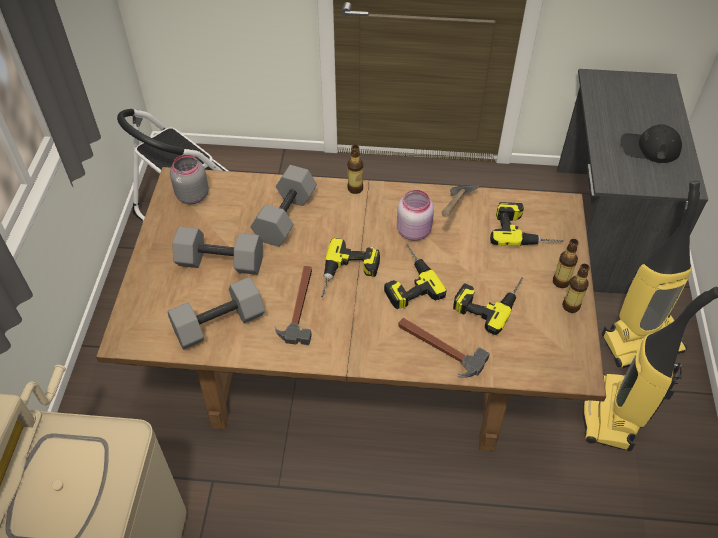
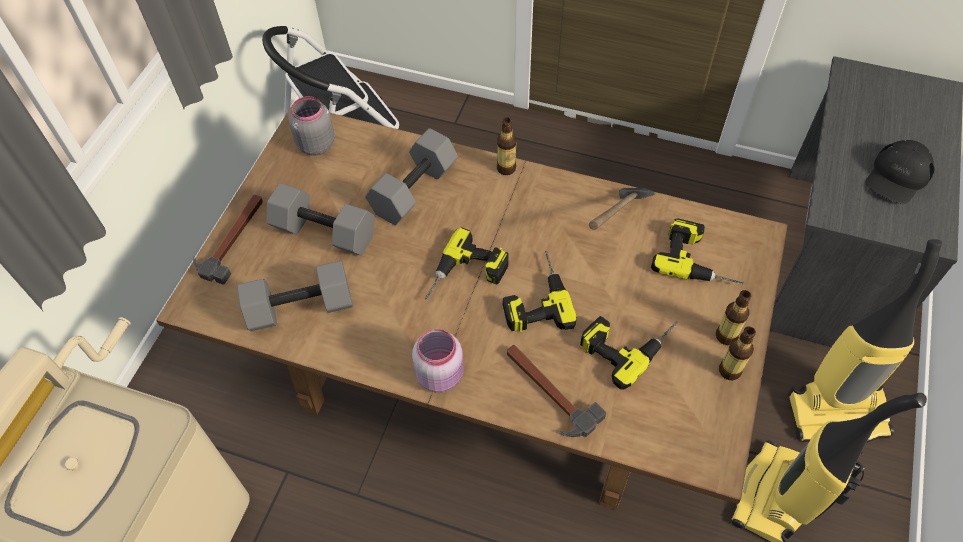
camera: 15 degrees right, 5 degrees up
(299, 306) = (398, 304): hammer -> hammer (233, 239)
(414, 231) = (562, 235): pink jar -> pink jar (441, 374)
(649, 147) = (897, 176): black cap -> black cap turned 75 degrees counterclockwise

